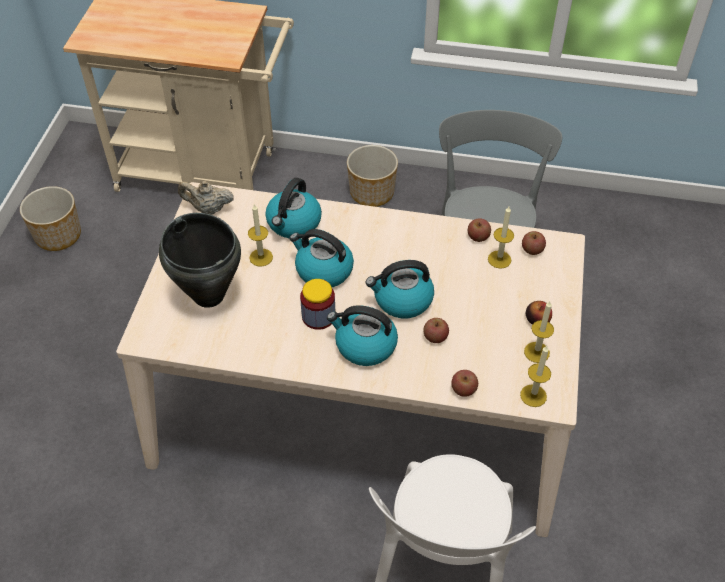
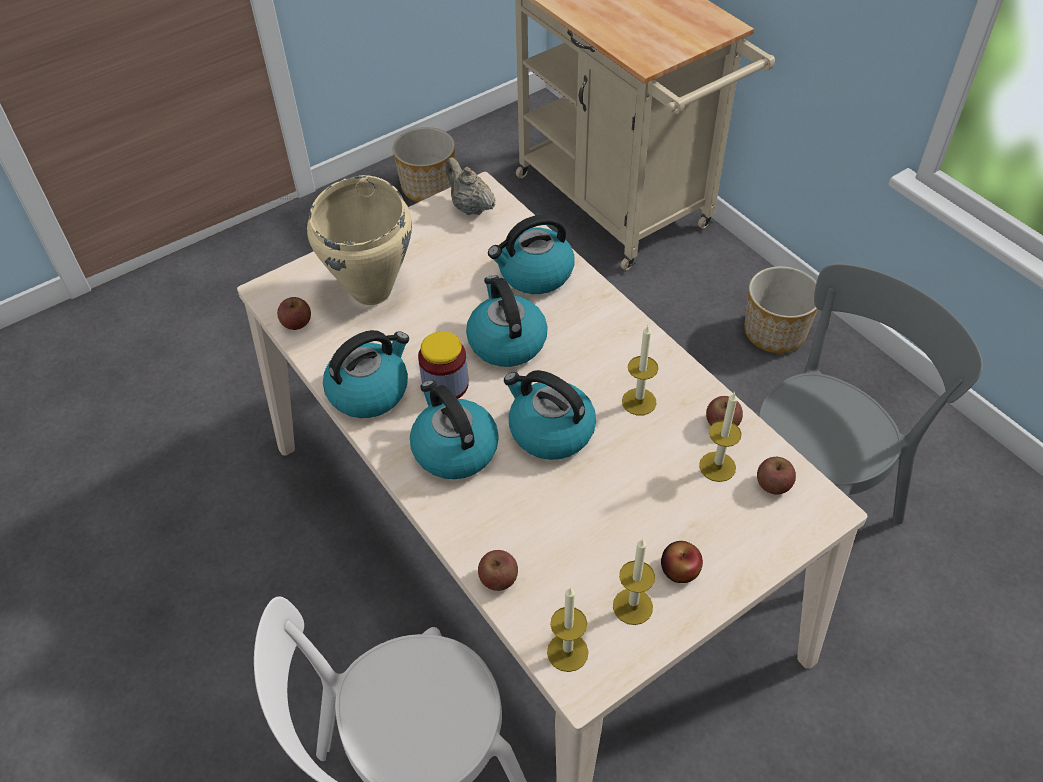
camera: 45 degrees right, 0 degrees up
(209, 295) = (372, 290): black cooking pot -> beige cooking pot
(261, 257) = (462, 287): candle -> candle (639, 401)
(279, 350) = (369, 390): none -> kettle
(435, 337) = (537, 497): apple -> apple (296, 323)

